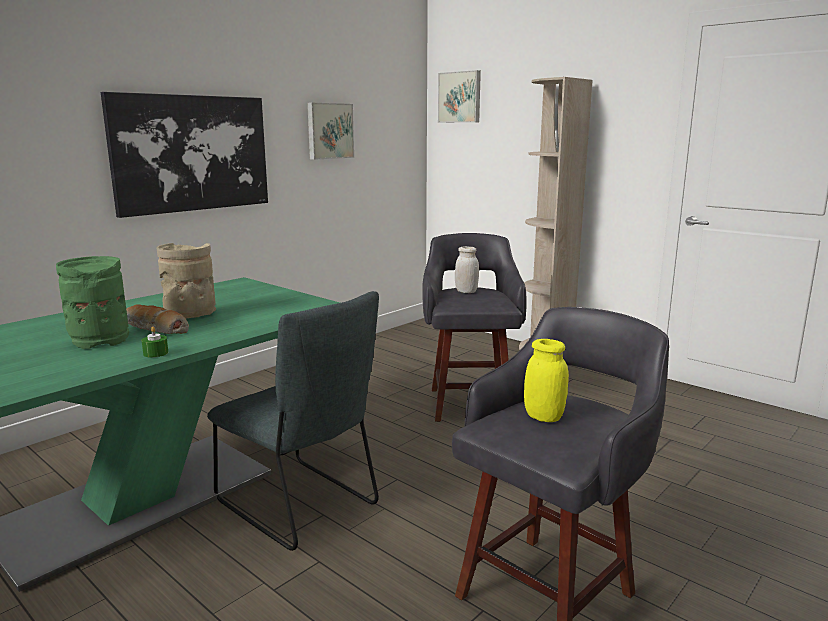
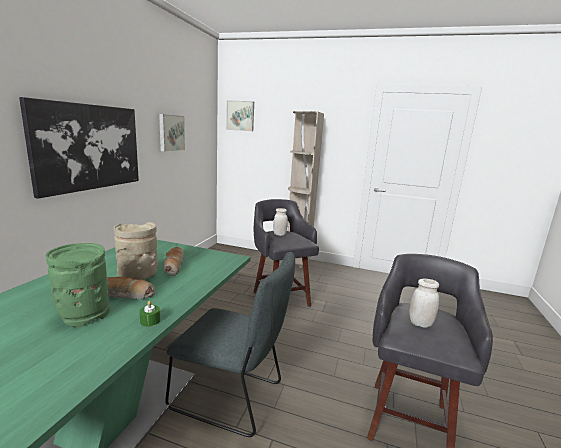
camera: 25 degrees left, 0 degrees up
(245, 308) = (174, 265): none -> bread
(544, 417) = (420, 323): yellow jar -> white jar

